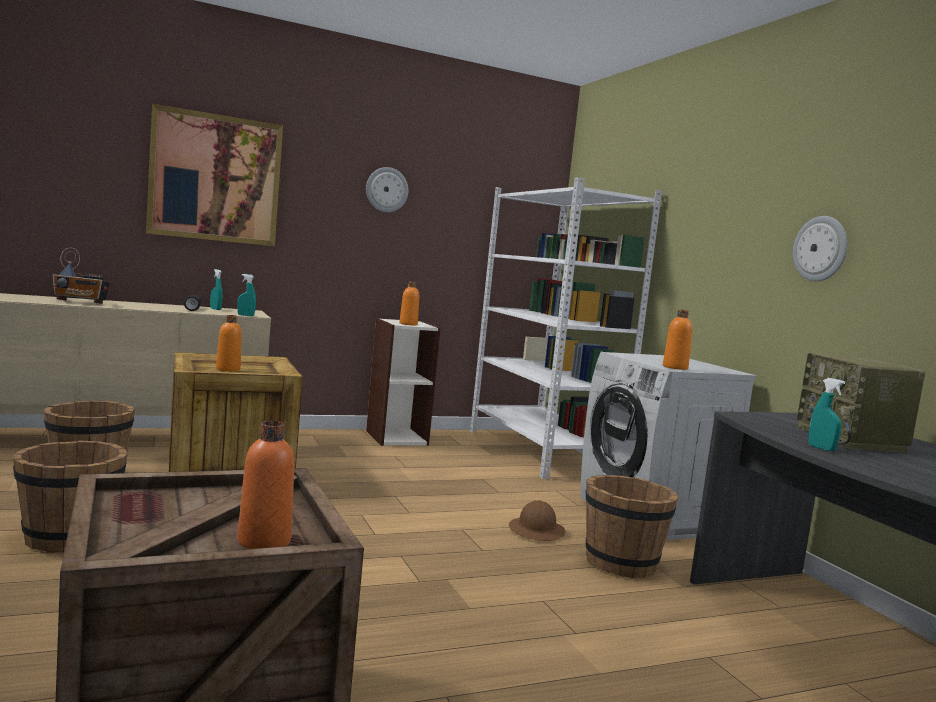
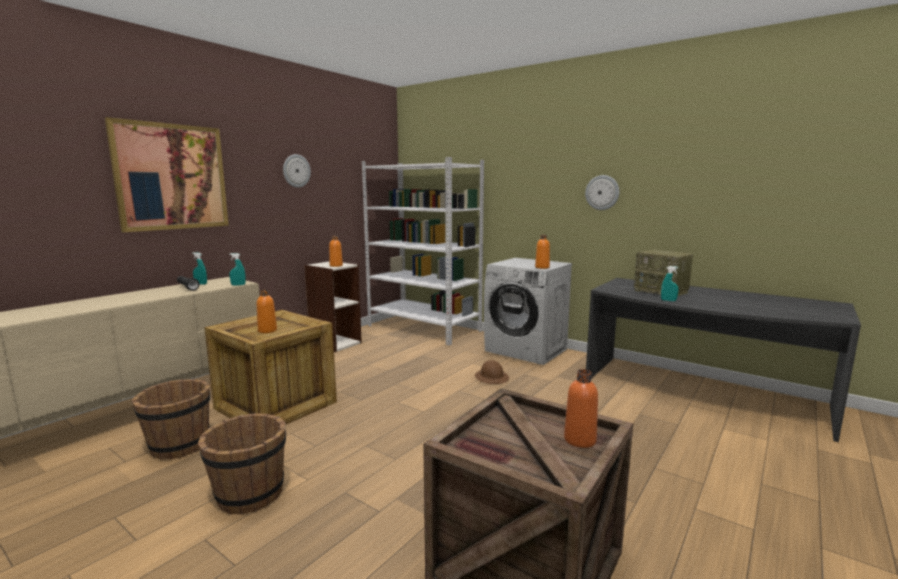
camera: 30 degrees left, 5 degrees up
(80, 302) = (94, 304): radio -> none
(621, 563) = (549, 381): brown bucket -> none

